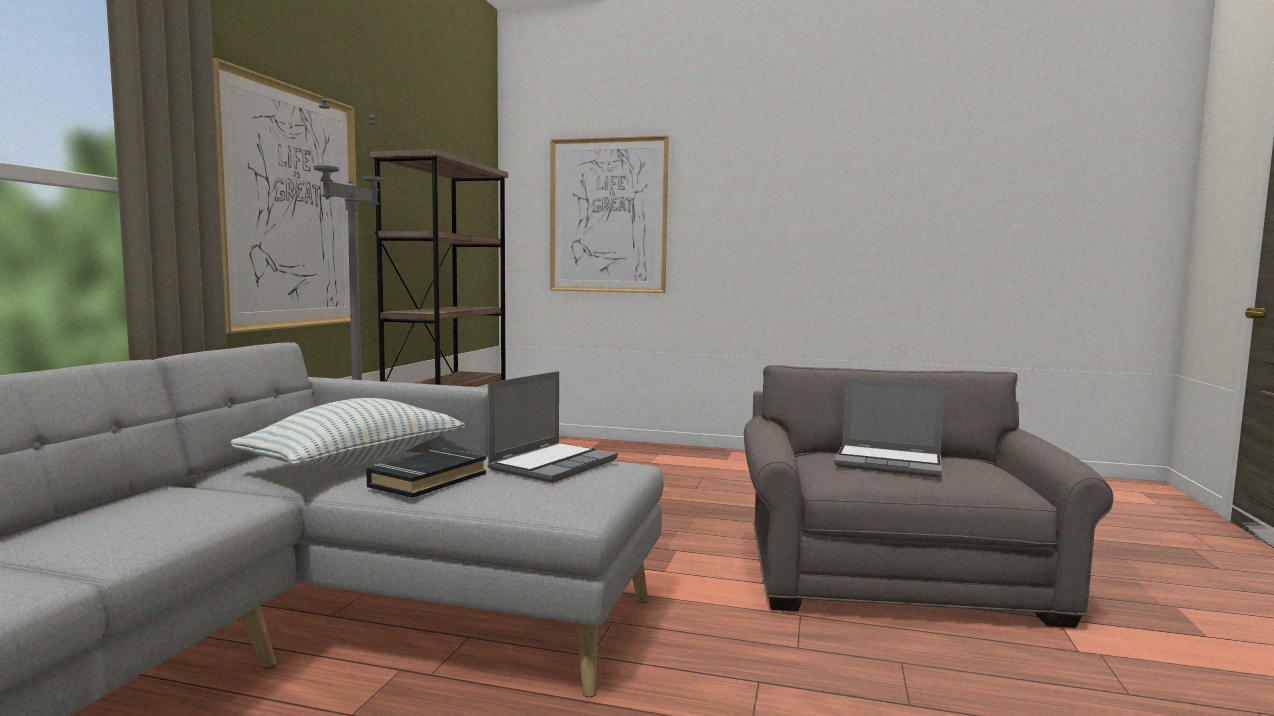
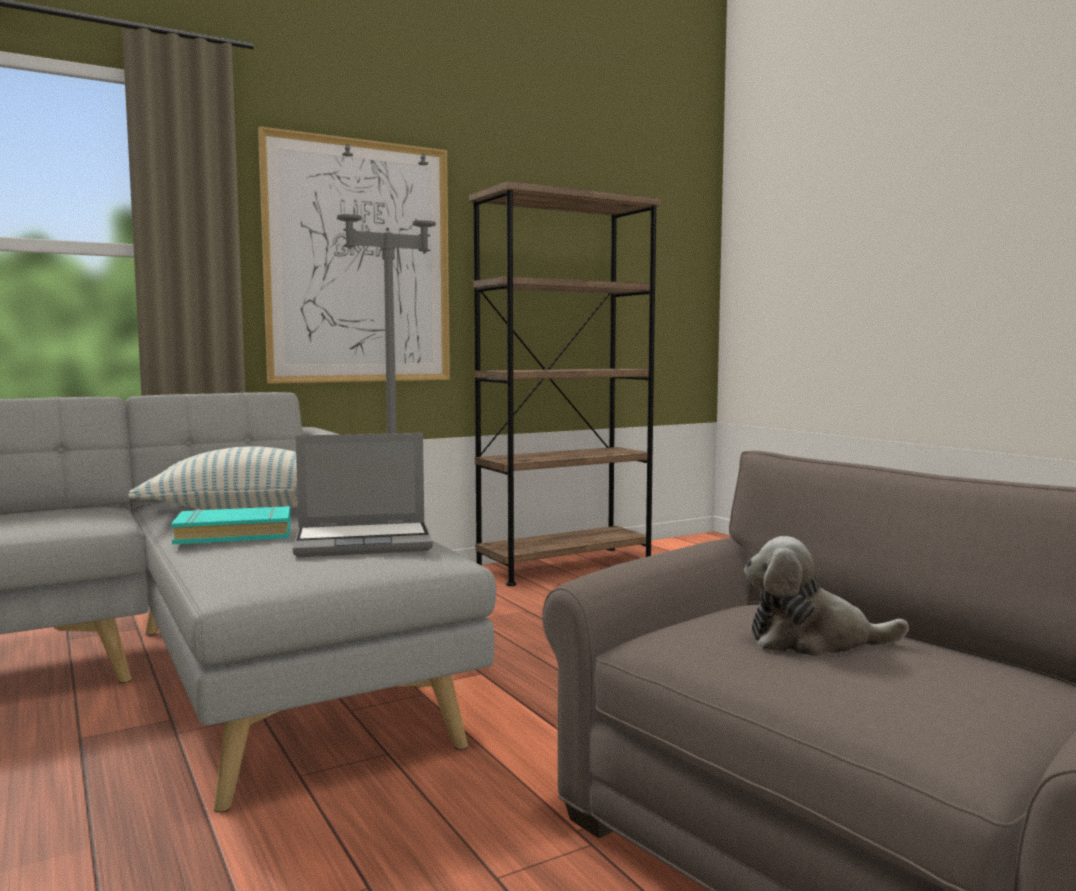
camera: 45 degrees right, 0 degrees up
(427, 480) = (234, 534): black book -> turquoise book
(608, 215) = (837, 241): picture -> none
(890, 463) = (812, 641): laptop -> plush toy

